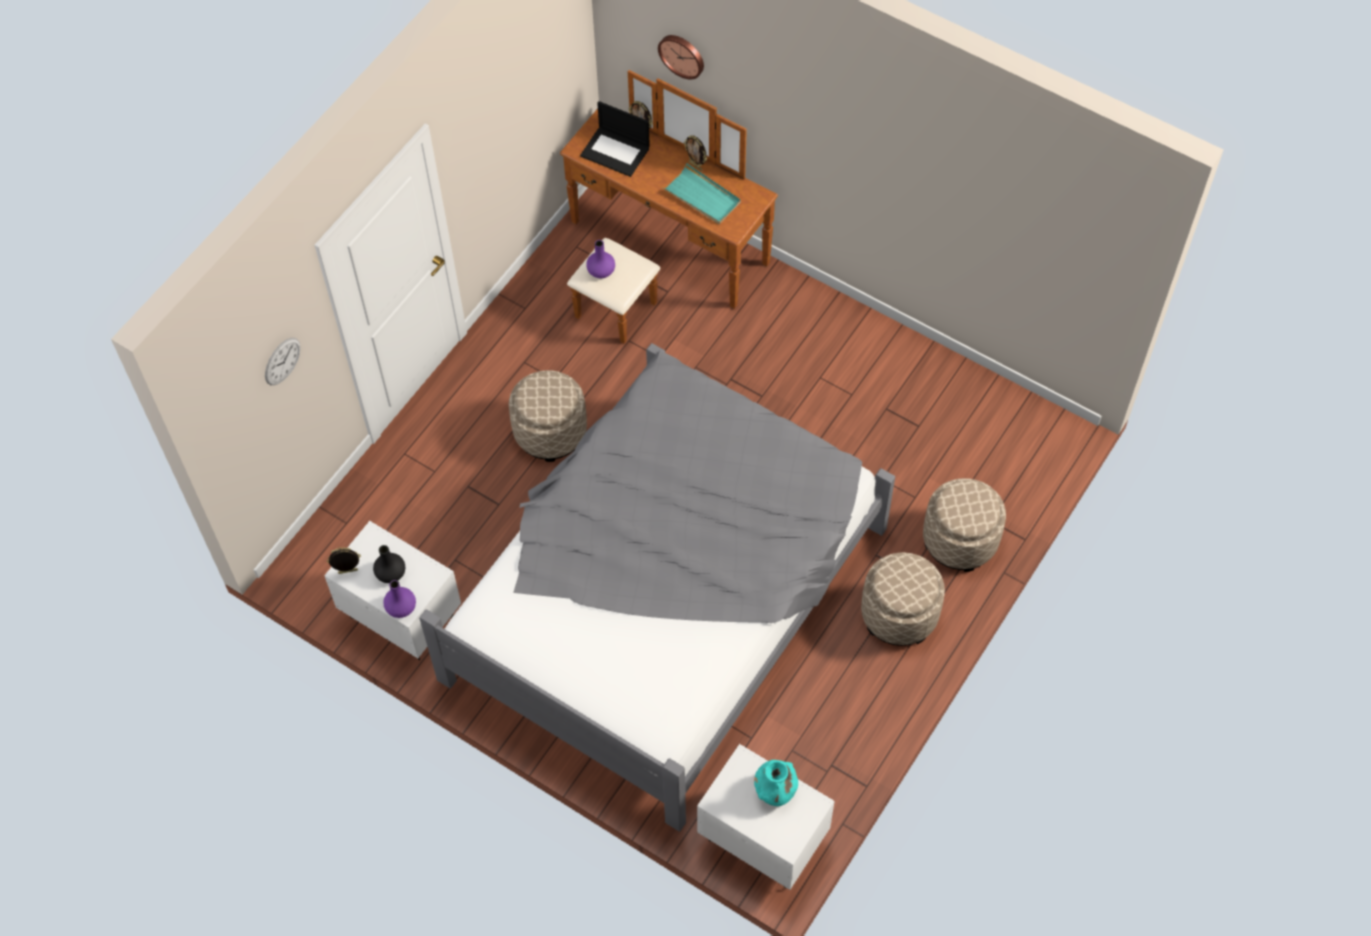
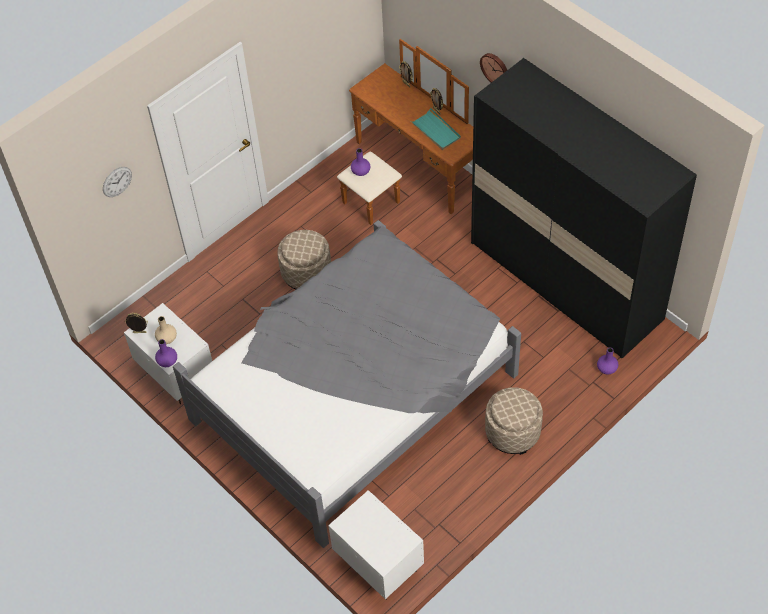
camera: 15 degrees right, 5 degrees down
(391, 573) = (167, 338): black vase -> beige vase
(616, 151) = (386, 94): laptop -> none
(682, 55) = (432, 30): wall clock -> wall clock (496, 68)
(775, 790) = (384, 525): turquoise vase -> none
(919, 381) = (566, 281): none -> black wardrobe
(960, 539) = (568, 390): beige ottoman -> none
(1004, 498) = (606, 368): none -> purple vase

